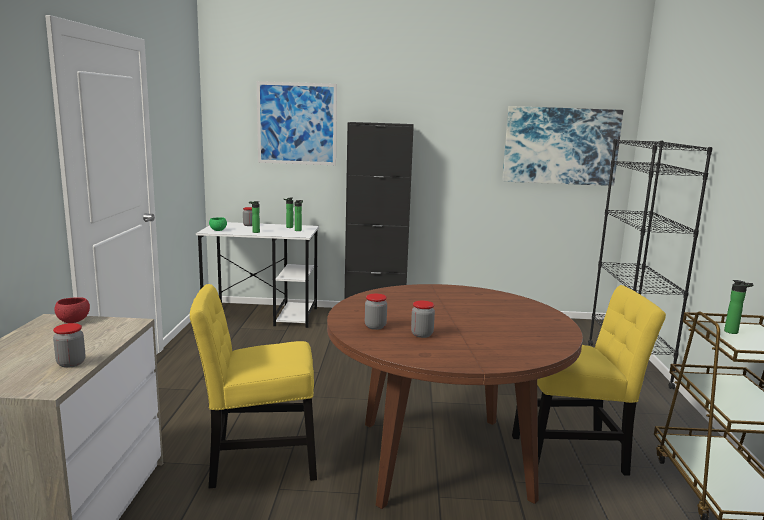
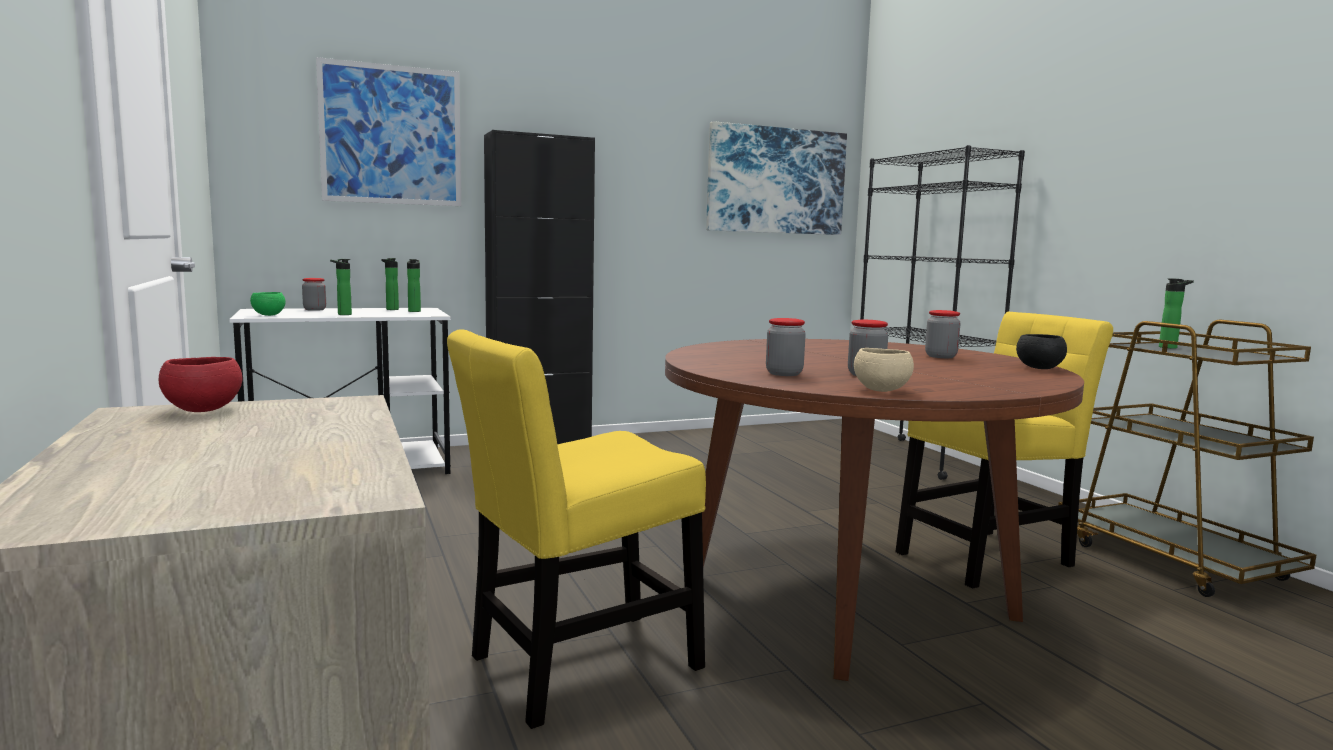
camera: 25 degrees left, 5 degrees down
(71, 363) = (335, 457): jar -> jar (940, 356)
(397, 351) = (882, 390): none -> beige bowl
(560, 342) = (1039, 368): none -> black bowl

